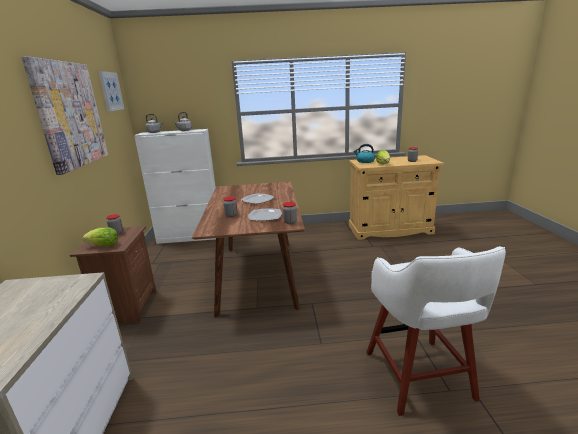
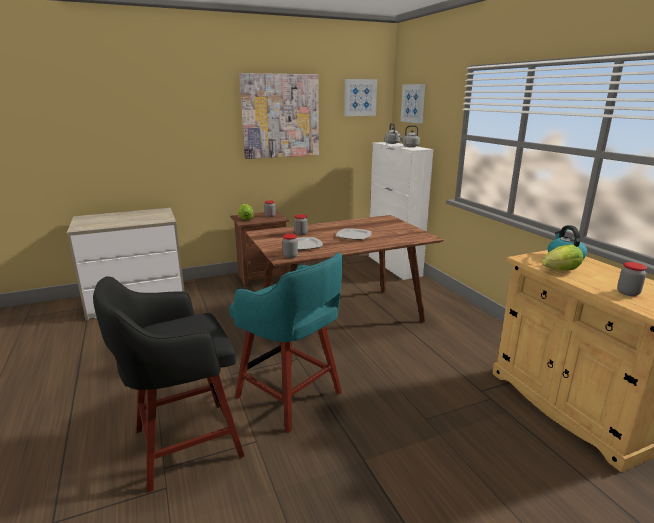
camera: 70 degrees right, 0 degrees up
(164, 94) = (413, 103): none -> picture
(363, 312) = (291, 396): none -> turquoise stool
(419, 377) = (183, 444): white stool -> black stool

